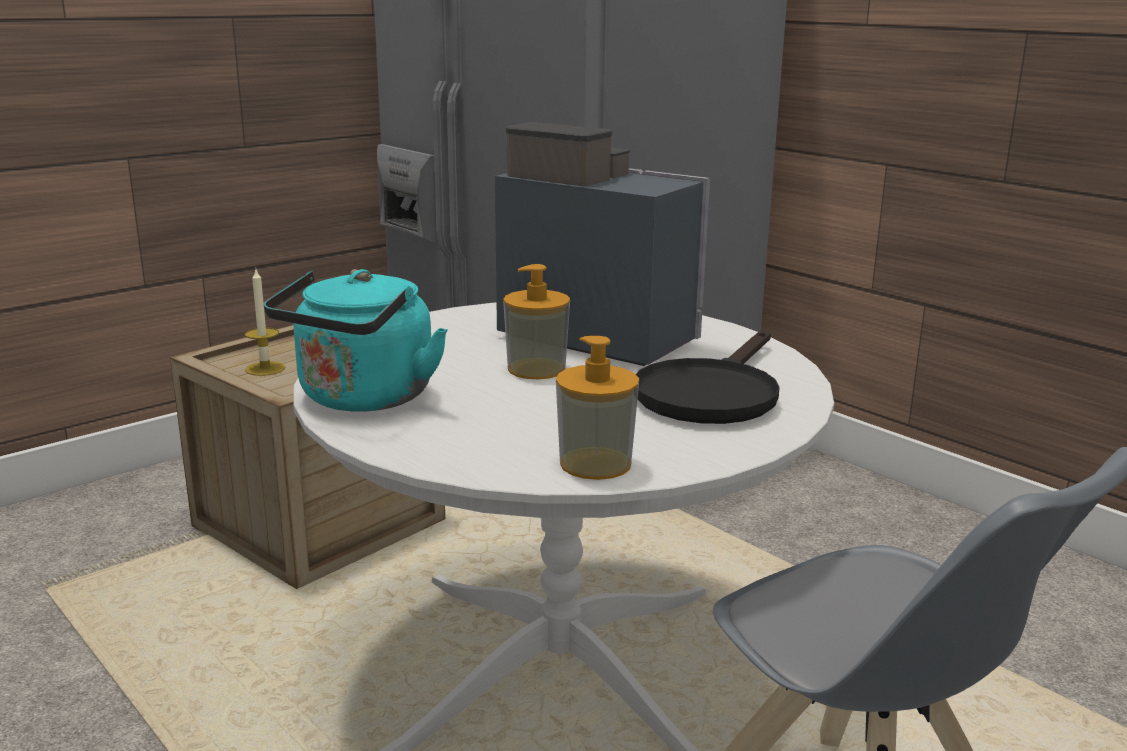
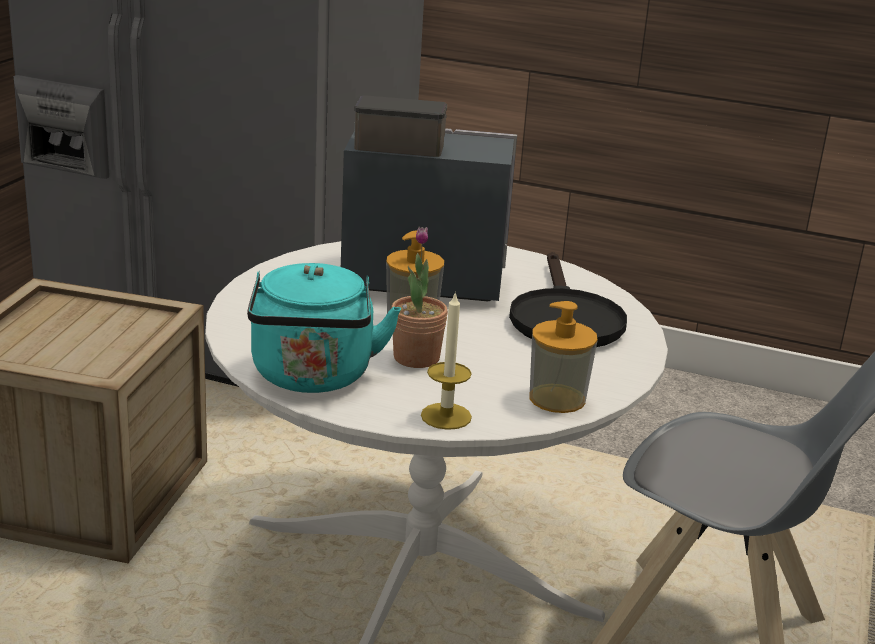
camera: 30 degrees left, 5 degrees up
(265, 369) = (42, 351): candle -> candle (446, 416)
(492, 400) = (416, 358): none -> potted plant

